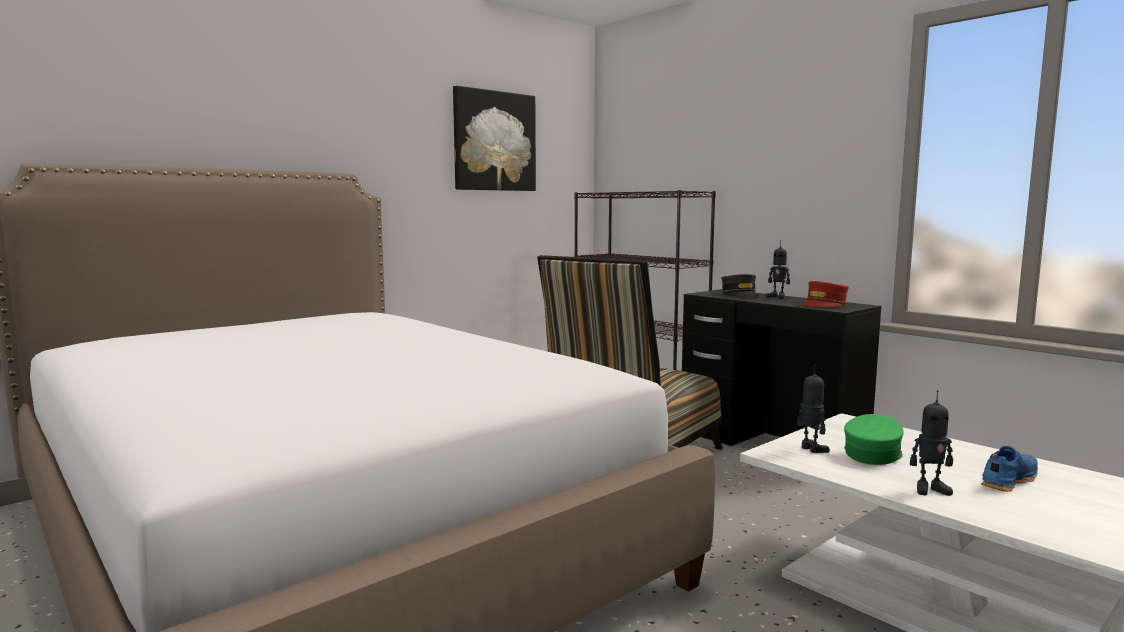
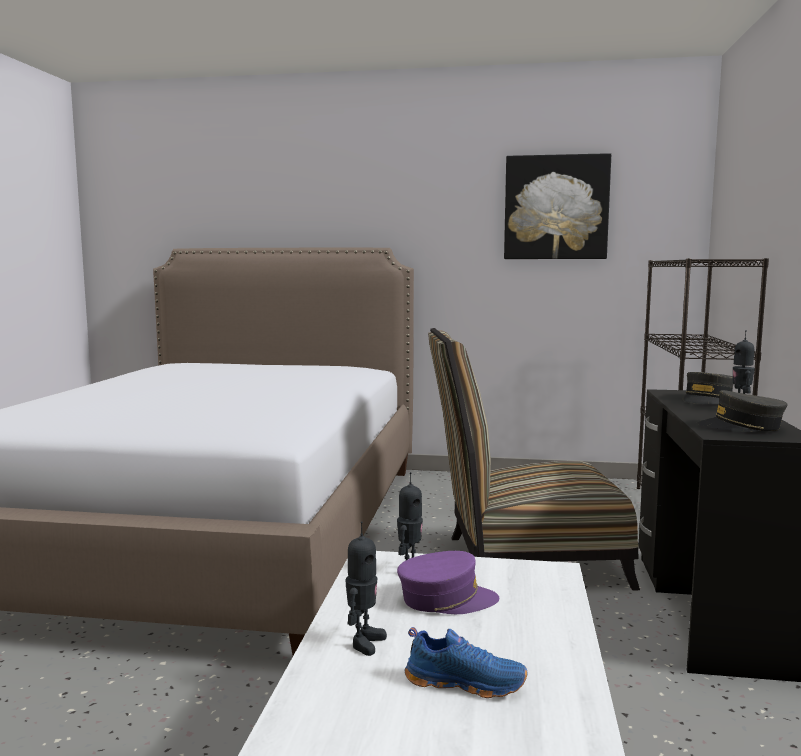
camera: 50 degrees right, 0 degrees up
(824, 304) = (741, 426): red cap -> grey cap
(873, 453) = (446, 599): green cap -> purple cap
(929, 489) = (364, 642): toy robot -> toy robot turned 120 degrees counterclockwise

